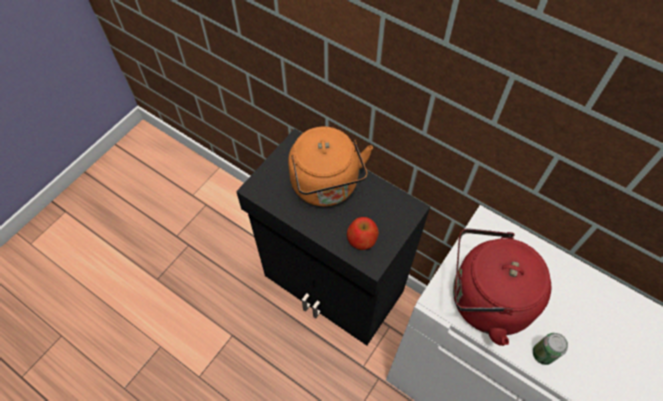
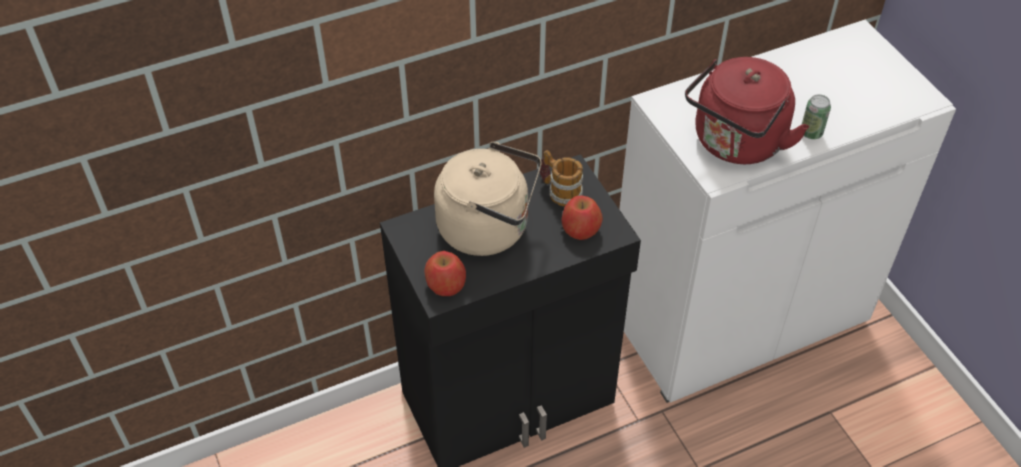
camera: 60 degrees left, 10 degrees down
(267, 186) = (446, 284): none -> apple
(326, 186) = (489, 228): orange kettle -> beige kettle
(386, 210) = (559, 191): none -> mug

